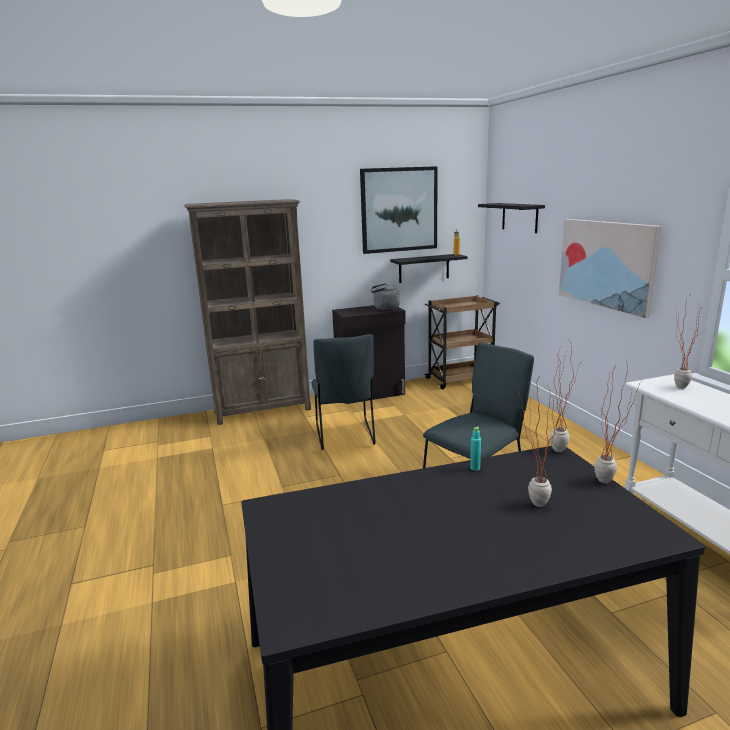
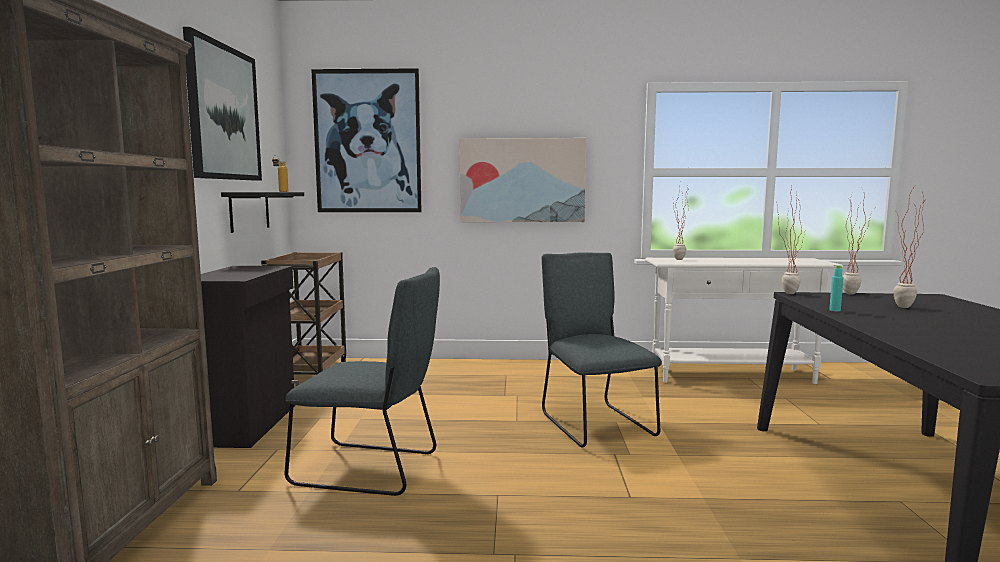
camera: 70 degrees left, 10 degrees down
(384, 308) = (256, 268): grey kettle -> none
(519, 217) = (367, 142): black shelf -> picture

